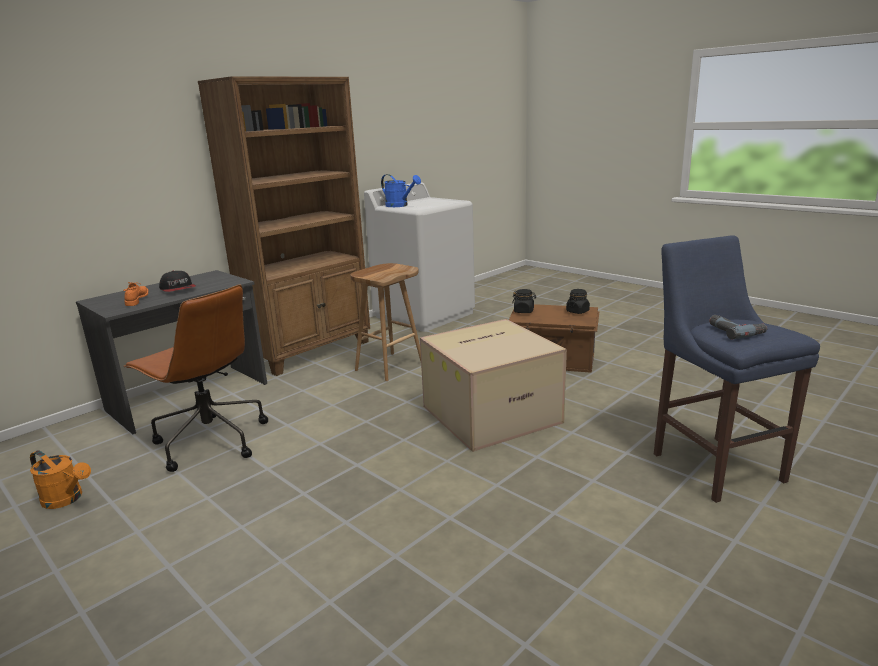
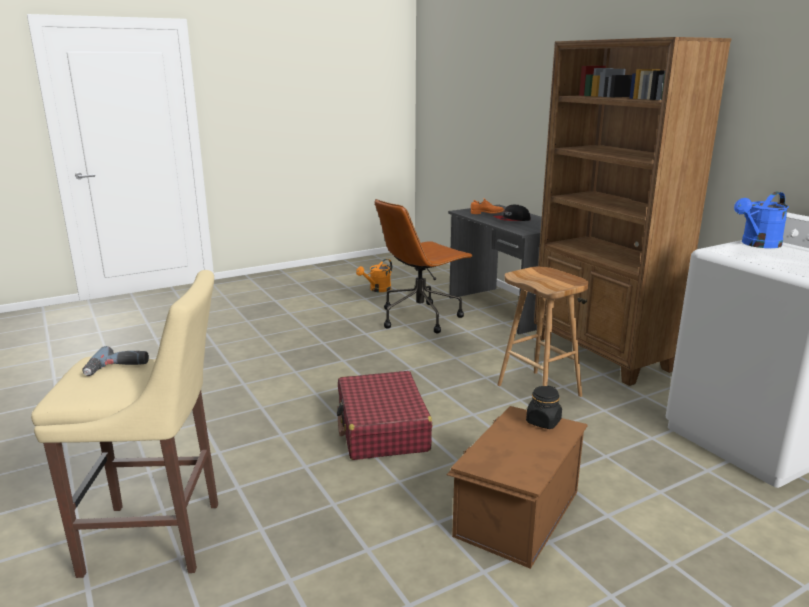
camera: 105 degrees right, 0 degrees up
(491, 413) = (382, 429): cardboard box -> red suitcase
(577, 311) = (521, 466): black jar -> none
(713, 464) = (160, 538): blue stool -> beige stool

